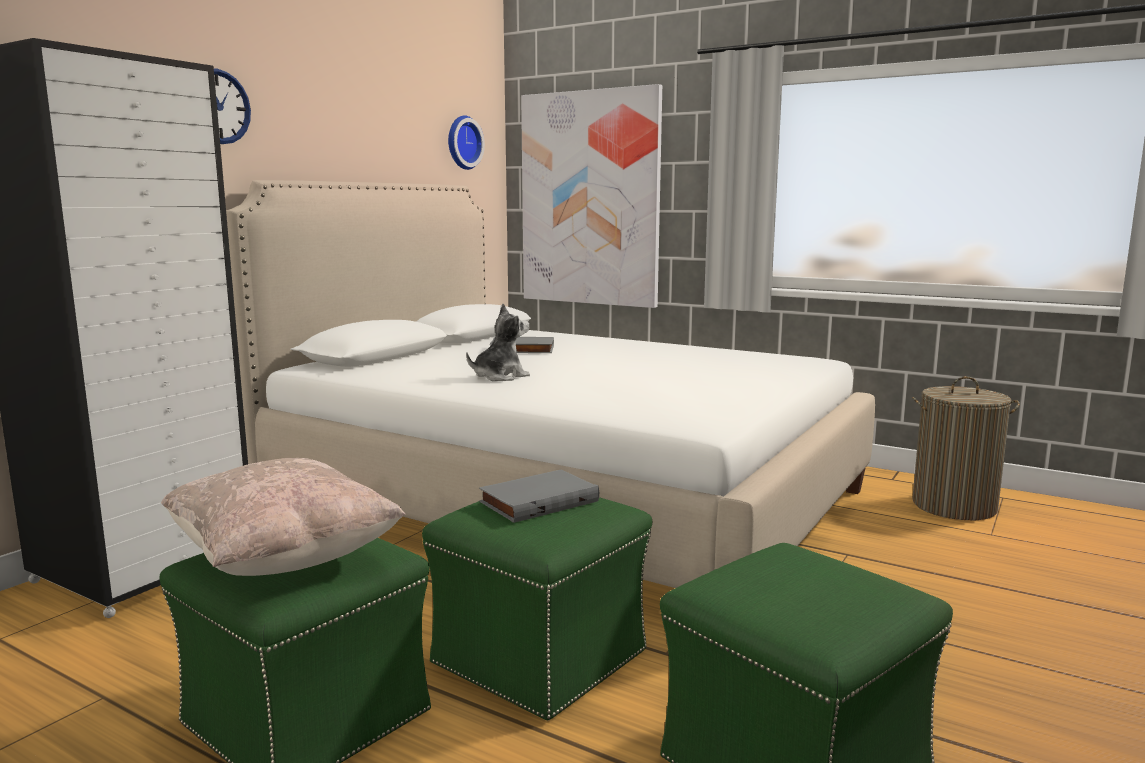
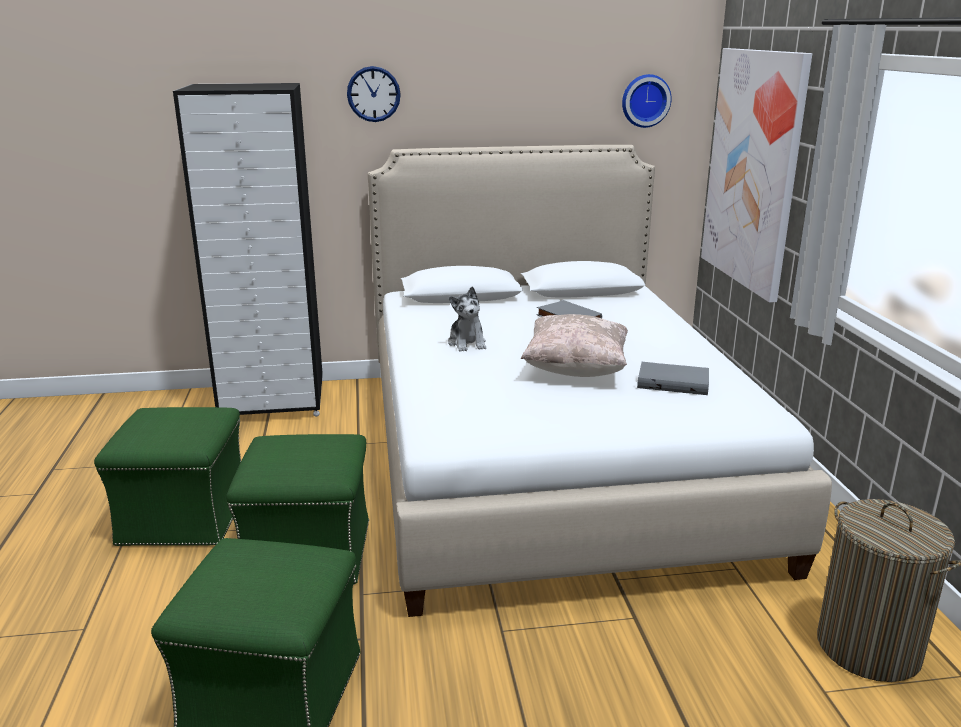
camera: 50 degrees right, 10 degrees up
(284, 559) = (158, 427): beige pillow -> beige pillow (575, 370)
(500, 377) = (467, 343): plush toy -> plush toy turned 60 degrees clockwise
(538, 501) = (312, 449): grey book -> grey book (673, 382)

